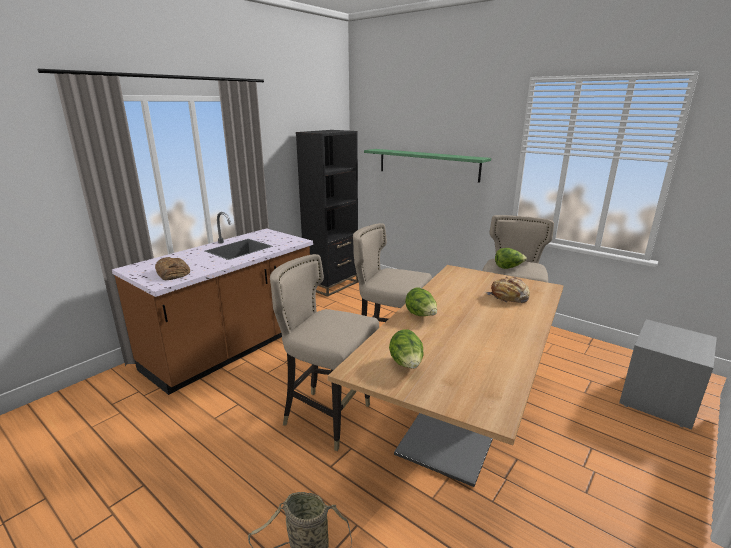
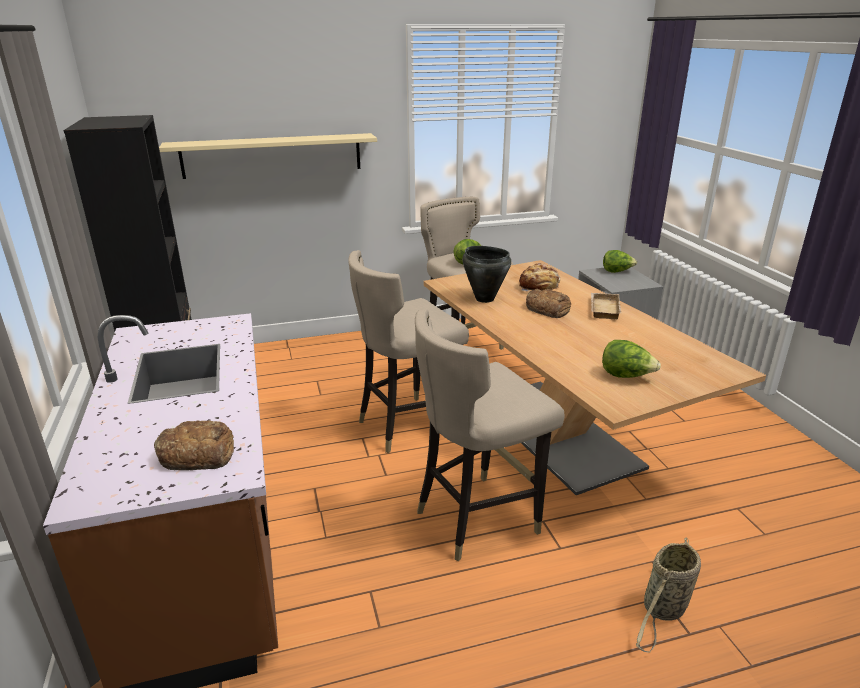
camera: 55 degrees left, 5 degrees up
(421, 315) = (532, 335): lettuce -> lettuce (617, 271)
(427, 164) = (272, 155): green shelf -> beige shelf
(453, 287) = (484, 299): none -> black cooking pot
(475, 309) = (547, 308): none -> bread
(515, 329) = (603, 309): none -> beige tray

